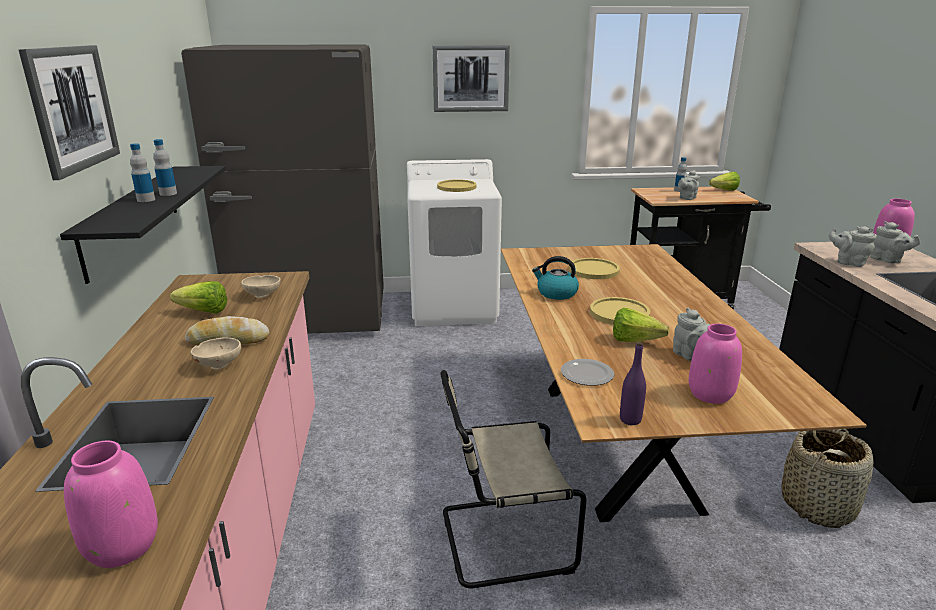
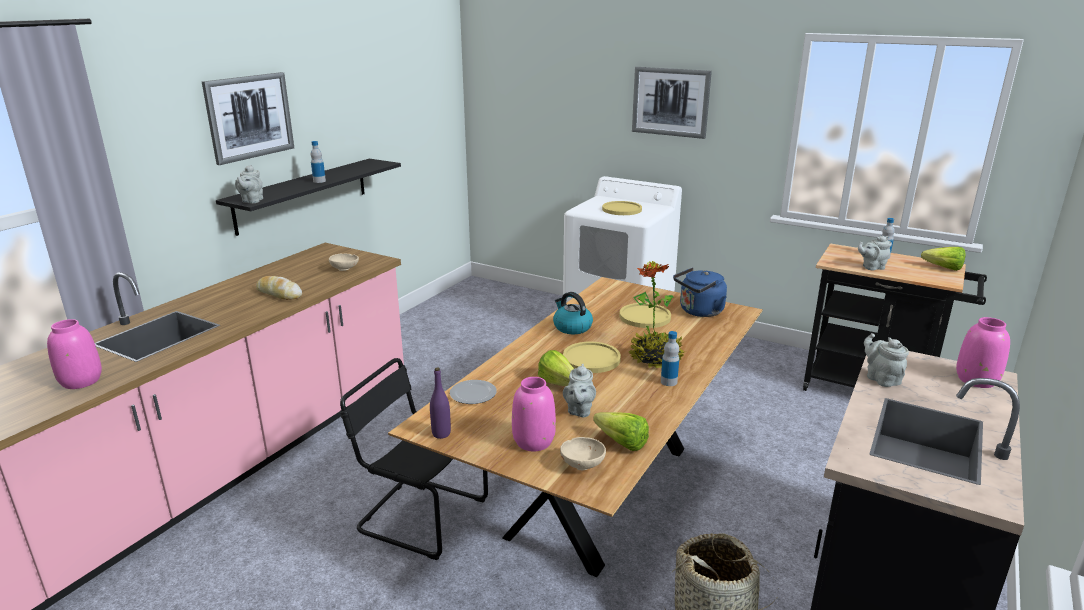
camera: 35 degrees right, 0 degrees up
(146, 200) = (299, 184): bottle -> bottle (668, 382)
(200, 311) = (295, 271): lettuce -> lettuce (618, 441)
(219, 364) = (251, 307): beige bowl -> beige bowl (582, 464)
(313, 317) = (495, 305): grey fridge -> none
(500, 540) = (418, 515): beige chair -> black chair
(623, 256) = (699, 312): none -> blue kettle
(663, 298) = (655, 359): none -> potted plant
(887, 260) = (940, 391): grey teapot -> grey teapot (252, 201)

